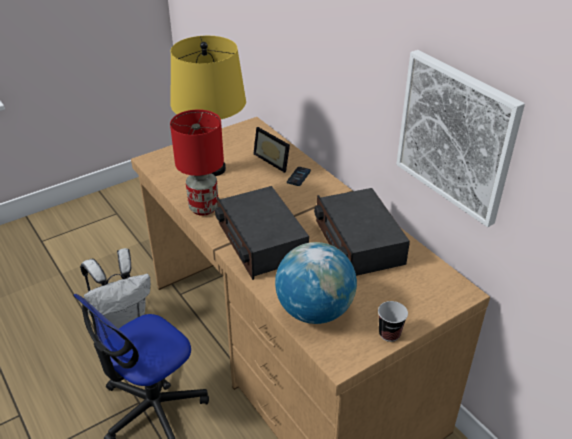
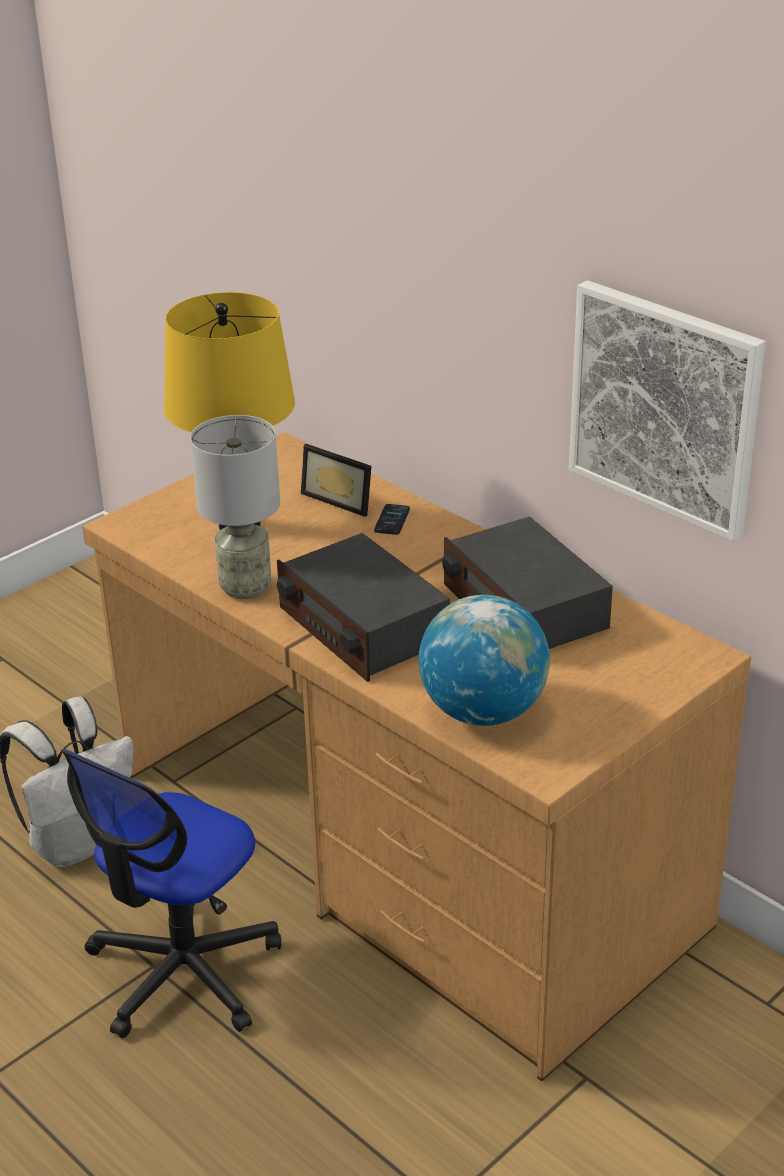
camera: 10 degrees left, 5 degrees down
(204, 208) = (246, 588): red table lamp -> grey table lamp
(389, 334) = (610, 727): cup -> none

